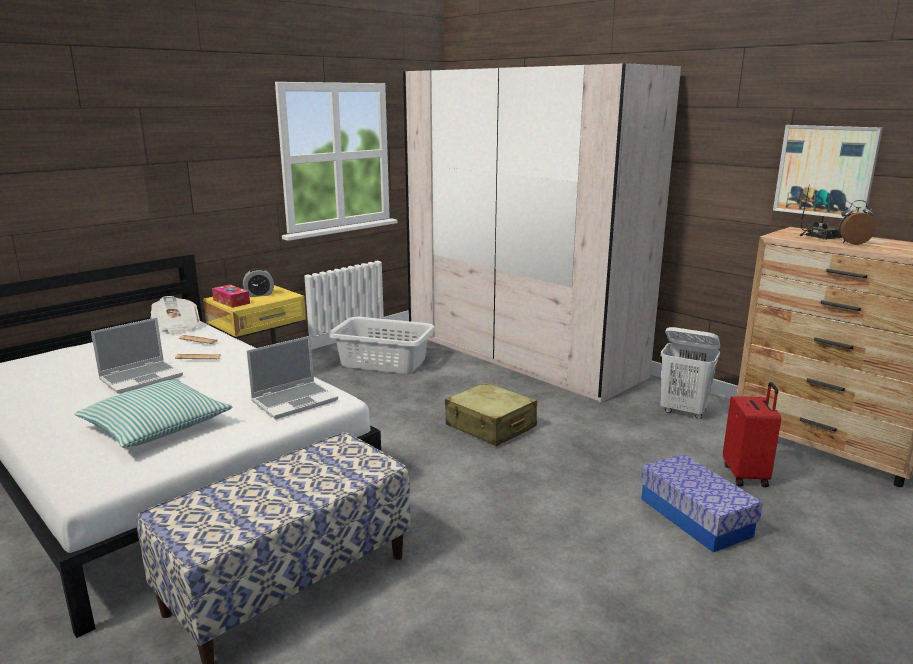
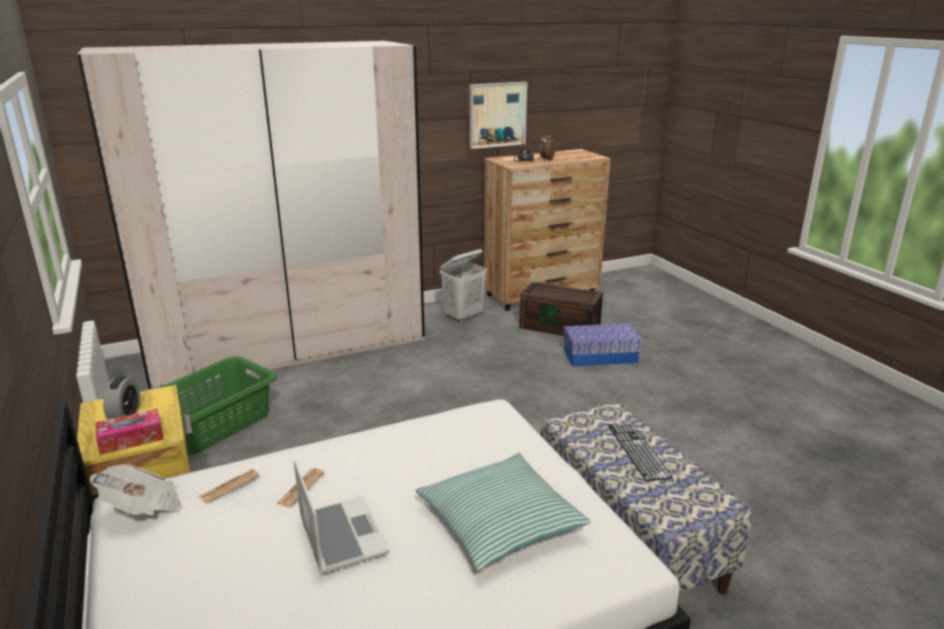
camera: 70 degrees left, 5 degrees up
(295, 401) = (484, 430): laptop -> none
(299, 487) = (638, 450): none -> keyboard
(383, 362) = (215, 425): grey laundry basket -> green laundry basket
(490, 426) = (426, 395): beige suitcase -> none
(746, 475) = (561, 326): red suitcase -> brown storage box

